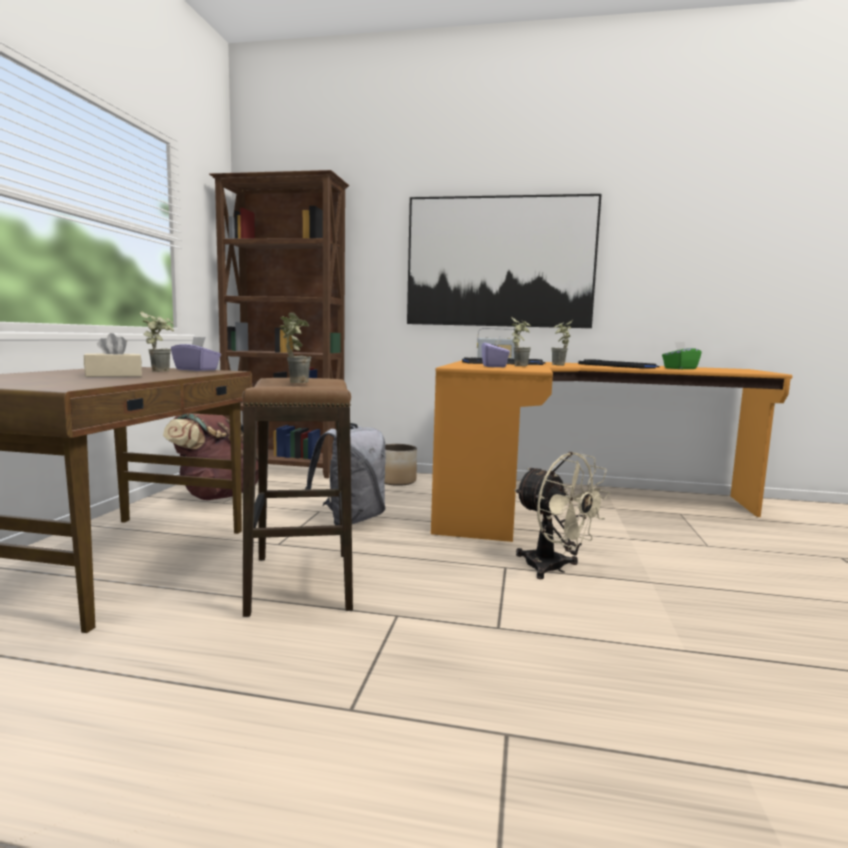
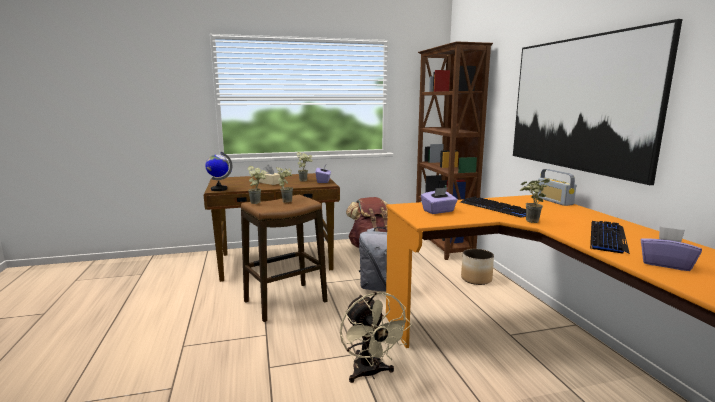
camera: 65 degrees right, 5 degrees up
(65, 386) = (219, 189): none -> globe
(519, 366) = (474, 214): potted plant -> potted plant (258, 202)
(554, 569) = (370, 374): beige fan -> beige fan turned 45 degrees counterclockwise
(680, 368) = (665, 264): green tissue box -> purple tissue box

